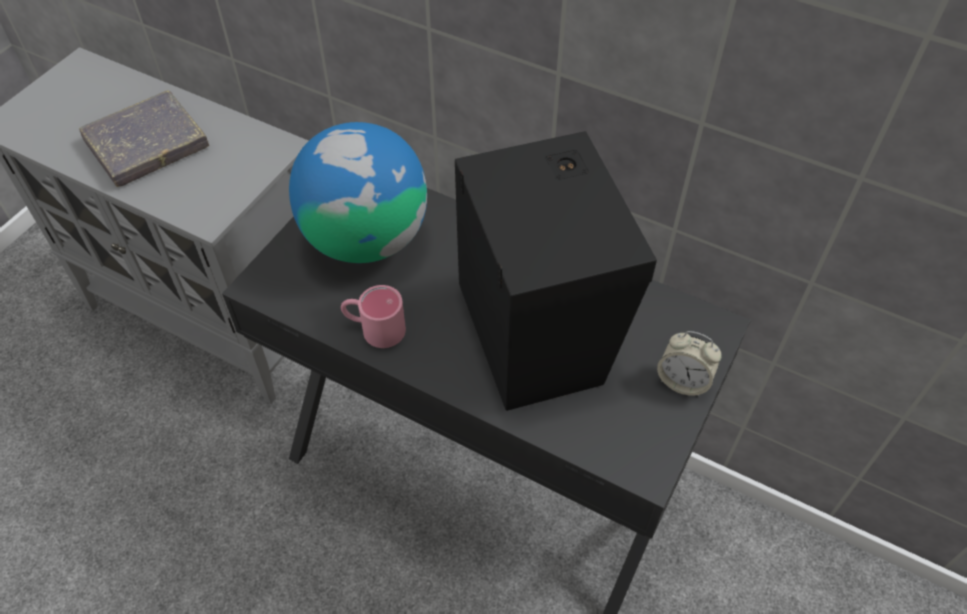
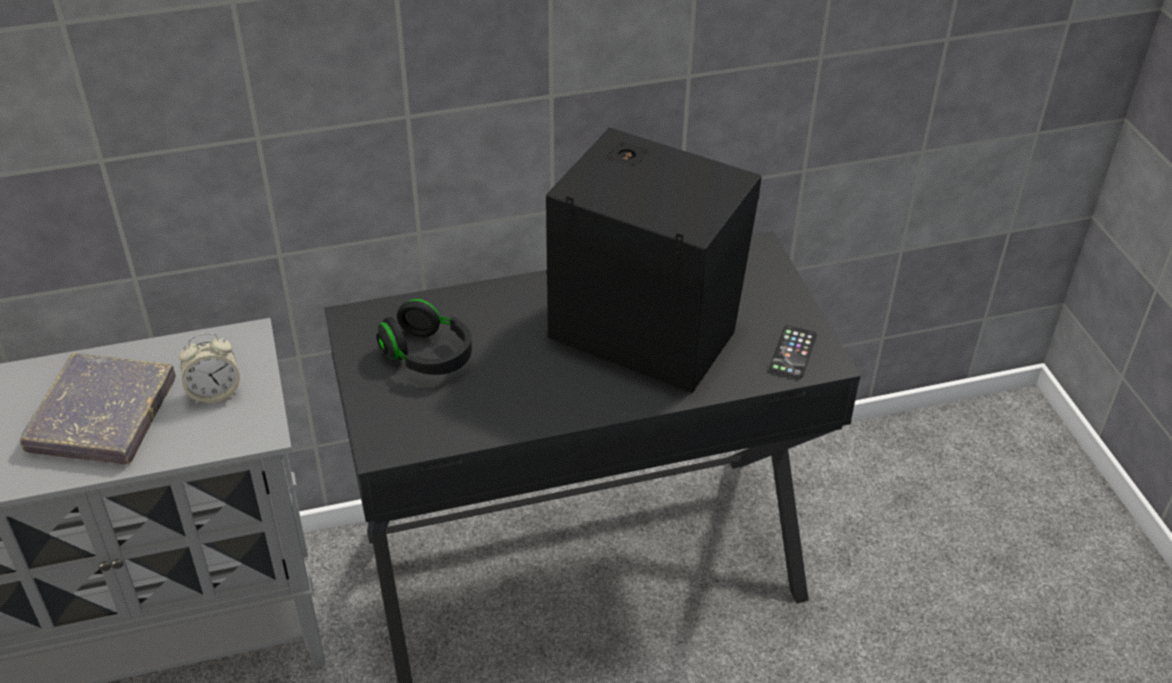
camera: 45 degrees left, 10 degrees down
(365, 238) = (427, 355): globe -> black headphones
(374, 328) = (524, 409): pink mug -> none
(630, 440) = (792, 352): none -> phone
(683, 381) = (779, 295): alarm clock -> alarm clock (215, 392)

